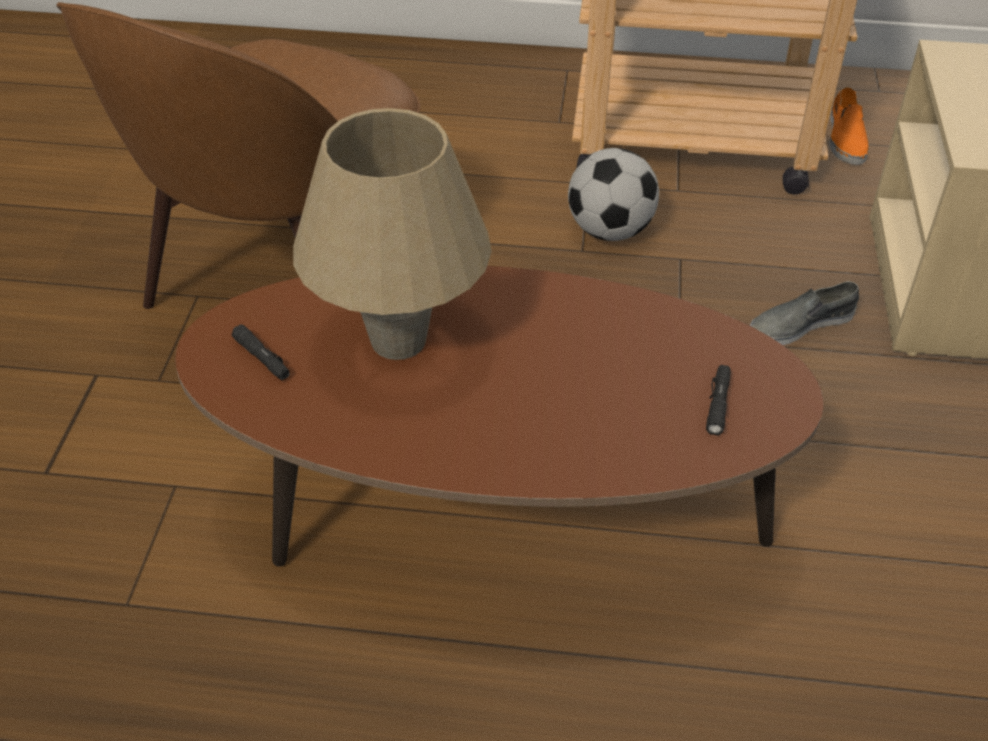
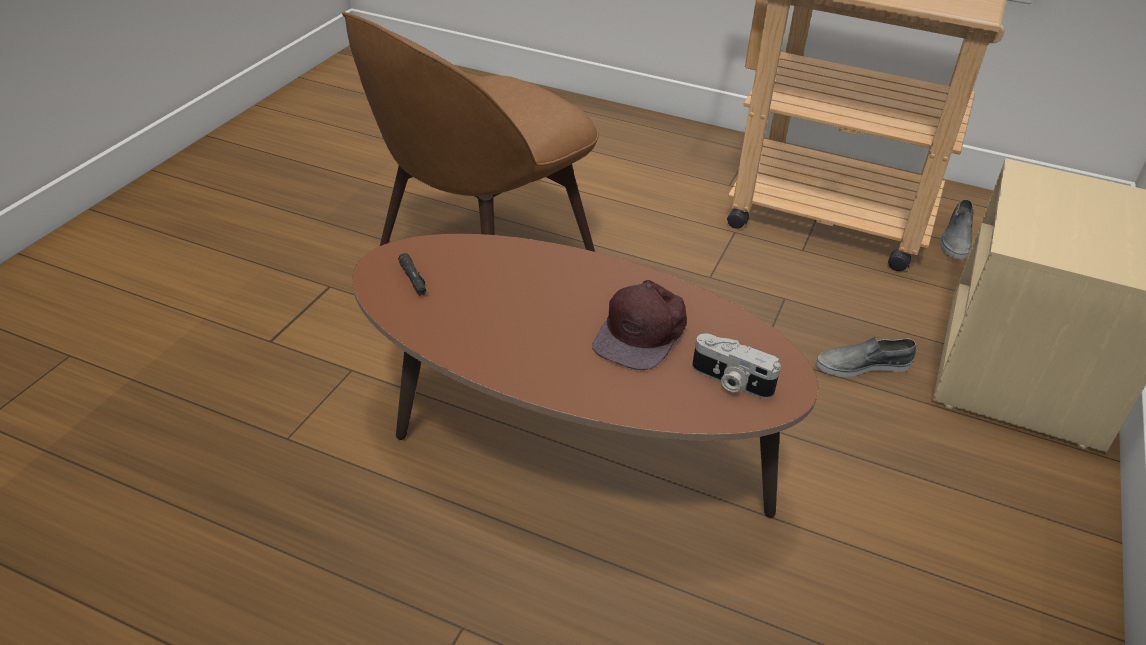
camera: 15 degrees right, 5 degrees down
(398, 341) = (513, 288): beige table lamp -> none
(586, 364) = (642, 333): none -> brown cap
(610, 231) = (737, 268): football -> none
(717, 404) = (730, 381): black flashlight -> camera
(845, 138) = (956, 239): orange shoe -> grey shoe

